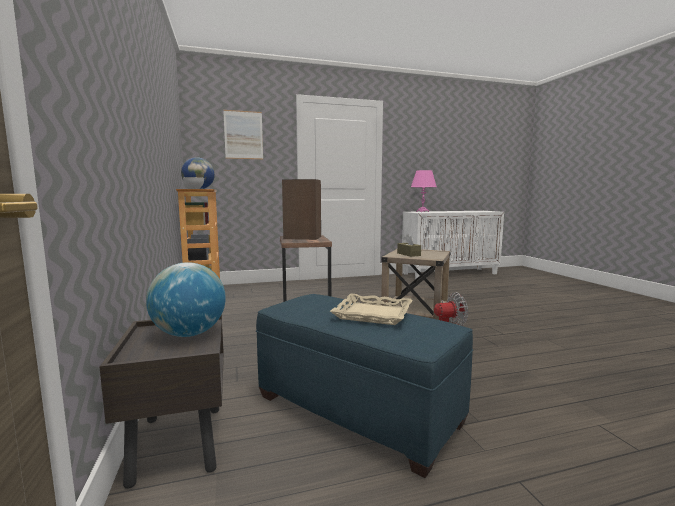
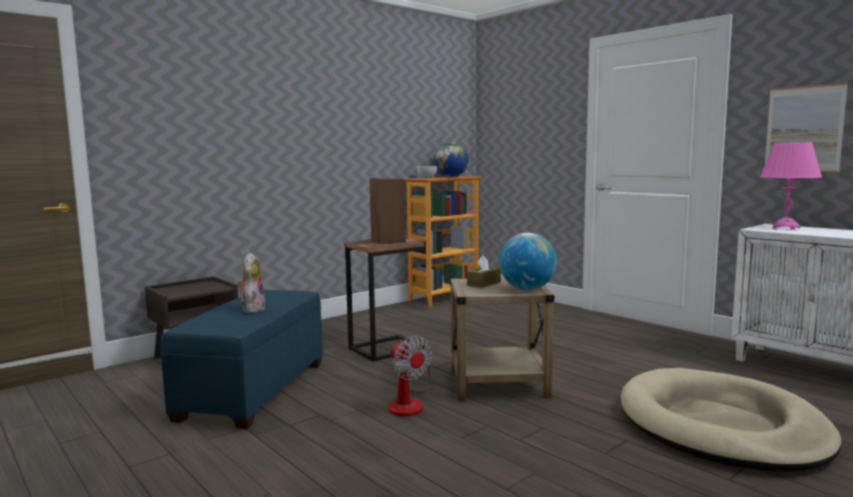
camera: 65 degrees right, 0 degrees up
(189, 334) = (201, 288): globe -> globe (527, 289)
(243, 135) = (528, 106): picture -> picture (804, 129)
(373, 314) = (252, 309): beige tray -> plush toy
(494, 299) = (721, 426): none -> beige dog bed

